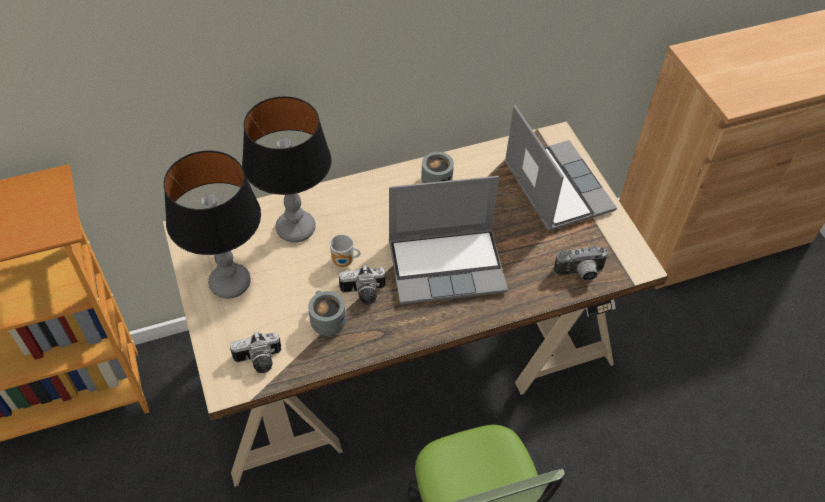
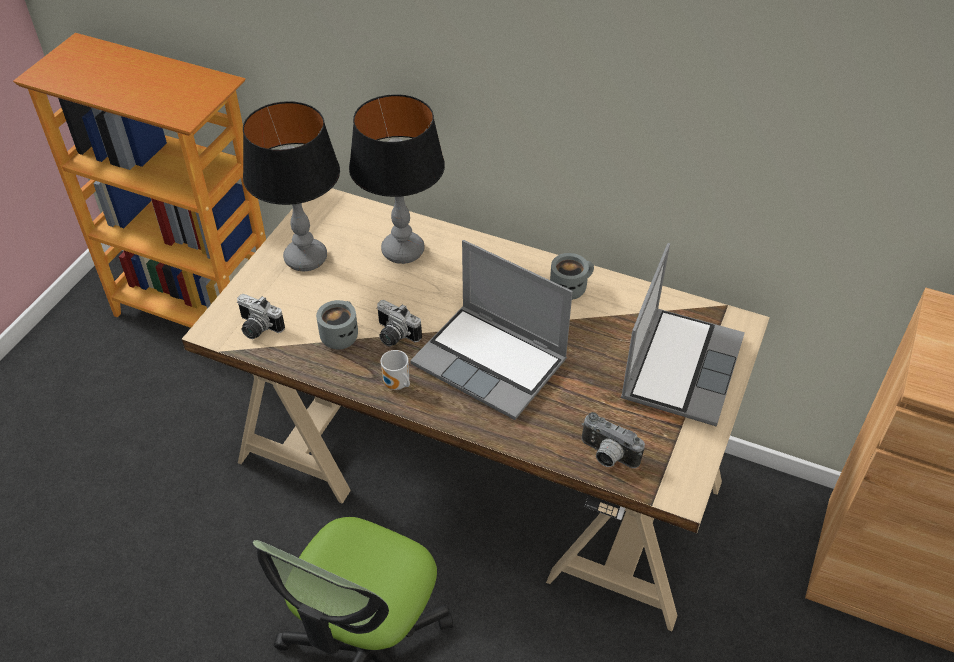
camera: 45 degrees right, 5 degrees down
(344, 262) = (409, 301): mug -> mug (396, 385)

